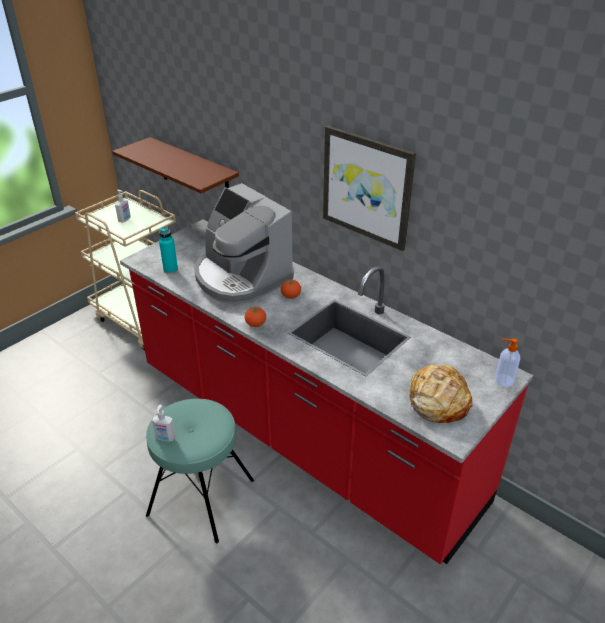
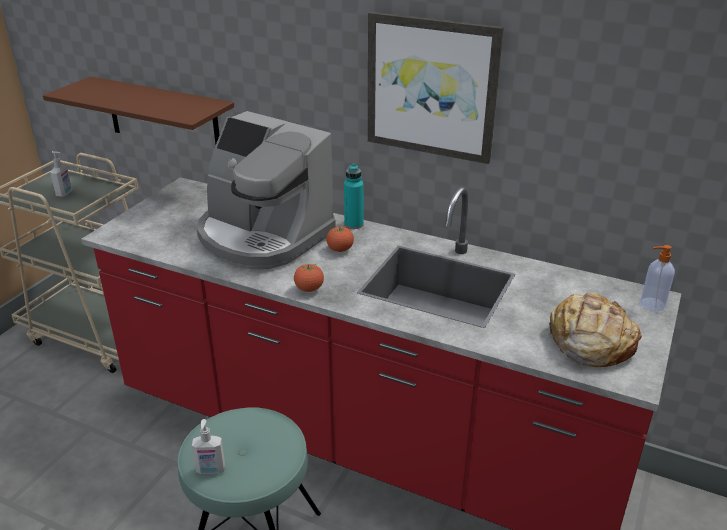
camera: 15 degrees left, 5 degrees down
(170, 269) = (160, 240): turquoise bottle -> turquoise bottle (354, 224)

